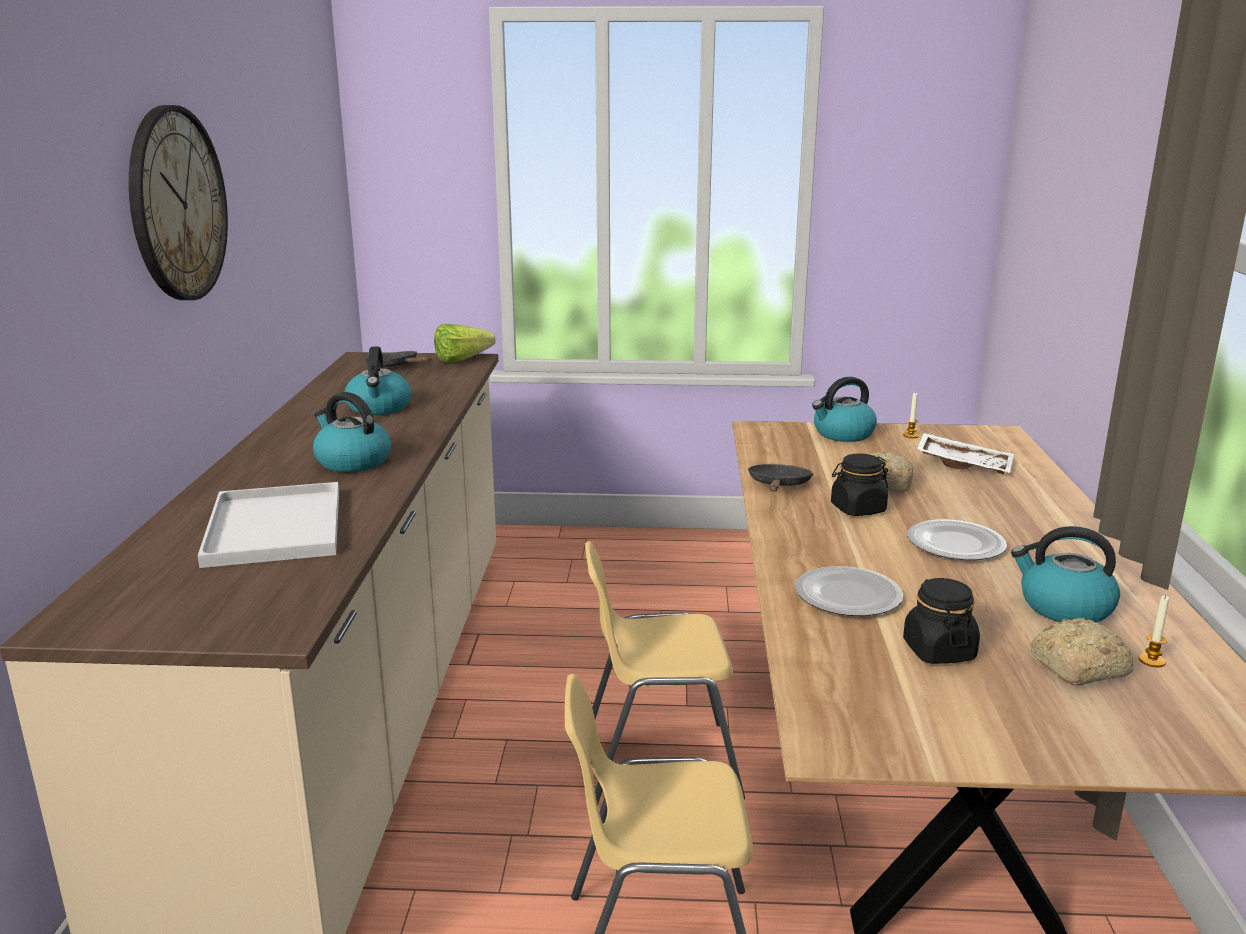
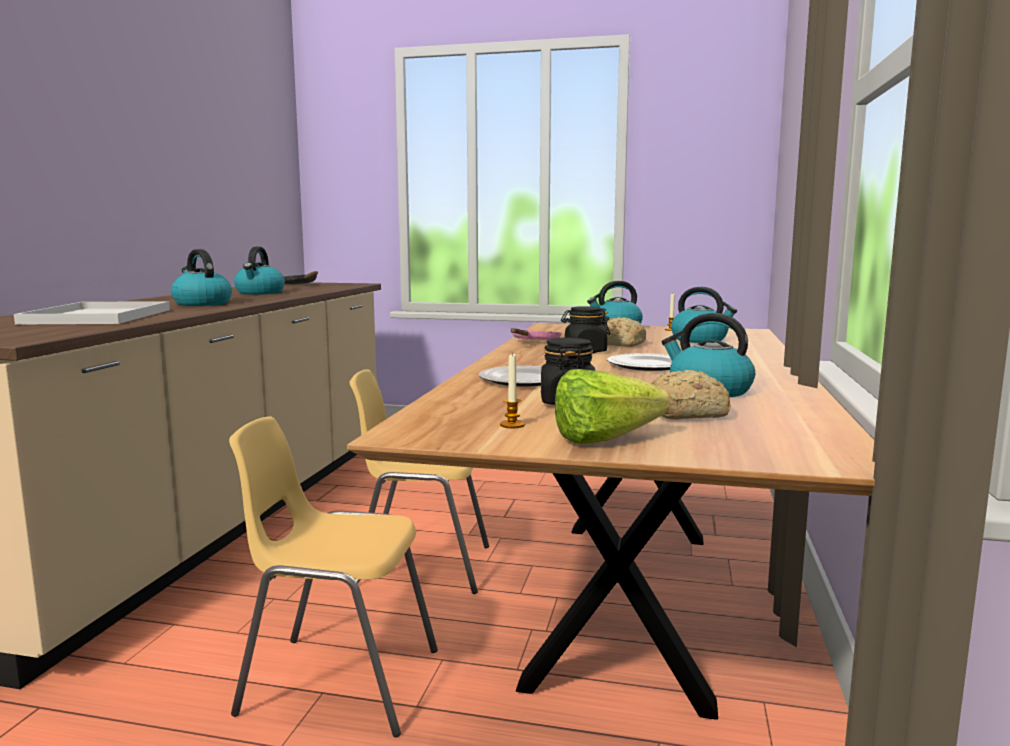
camera: 10 degrees right, 10 degrees down
(177, 204) = (100, 116): wall clock -> none
(467, 360) = (354, 284): lettuce -> lettuce (614, 439)
(779, 486) = (534, 342): black frying pan -> pink frying pan
(964, 464) = (700, 340): white tray -> kettle
(1152, 661) = (761, 414): candle -> candle (512, 425)

